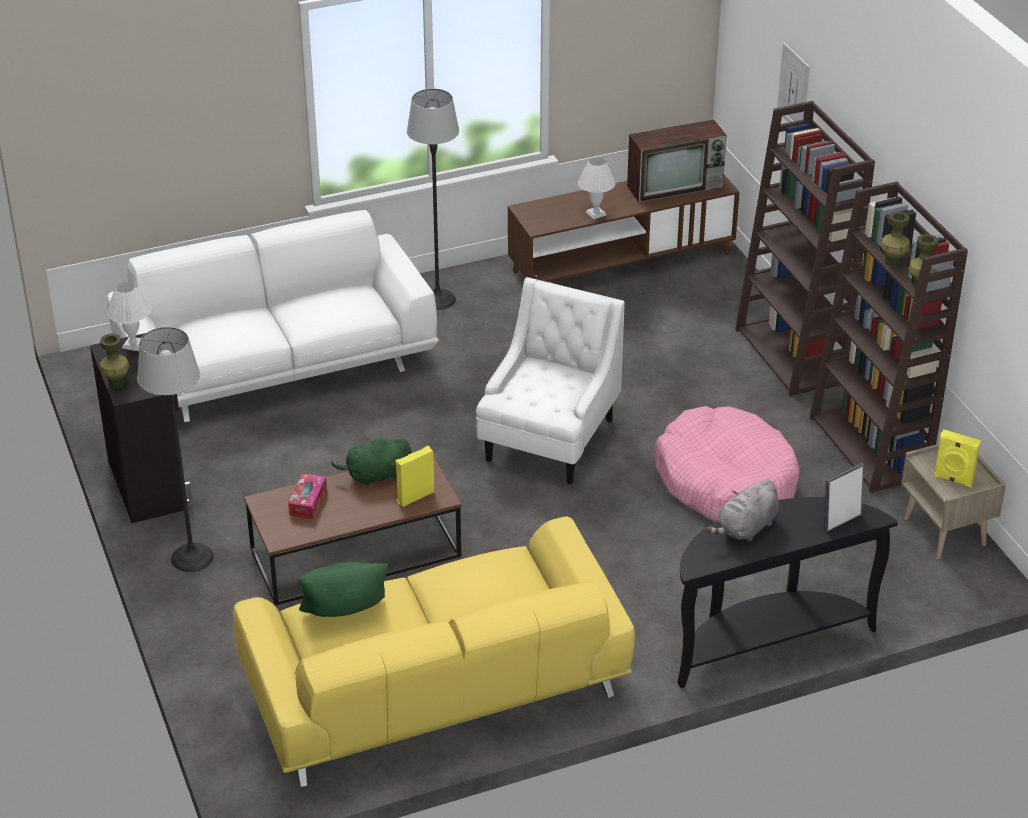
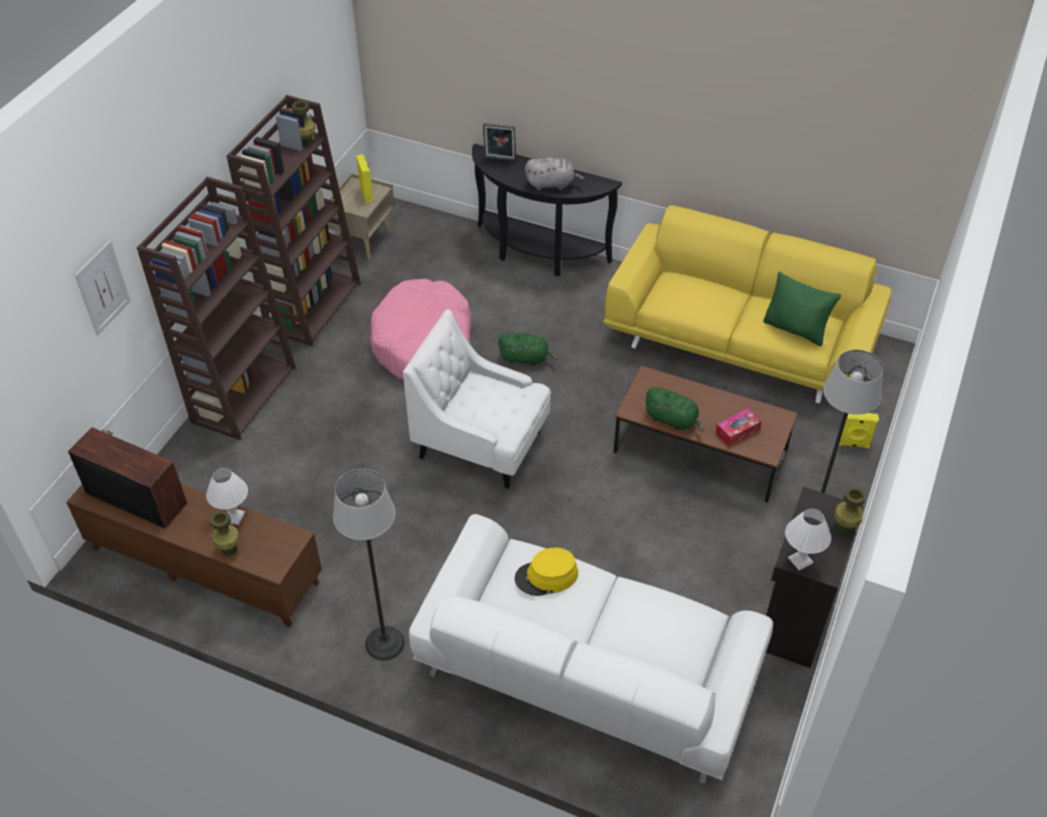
camera: 135 degrees left, 10 degrees up
(337, 308) = (546, 576): none -> yellow hat
(415, 496) = (664, 388): yellow speaker -> yellow speaker (853, 444)
(549, 441) = (482, 445): white armchair -> white armchair turned 45 degrees clockwise
(617, 530) = (526, 358): none -> green plush toy
(892, 262) = (290, 163): green vase -> green vase (229, 549)

